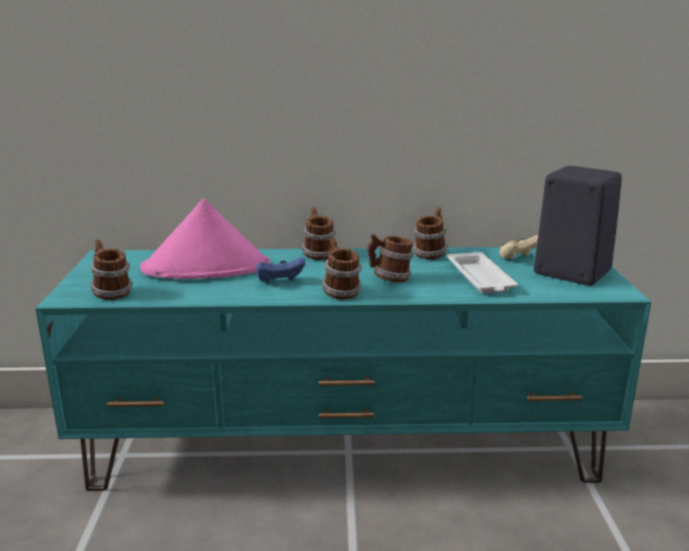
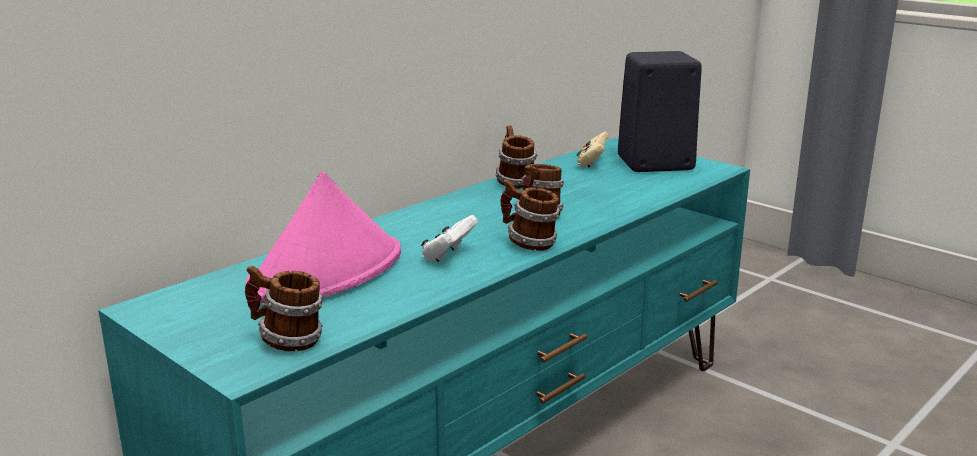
camera: 45 degrees left, 0 degrees up
(279, 282) = (448, 256): blue game controller -> white game controller
(318, 254) = (412, 216): mug -> none
(481, 278) = (607, 190): white tray -> none

